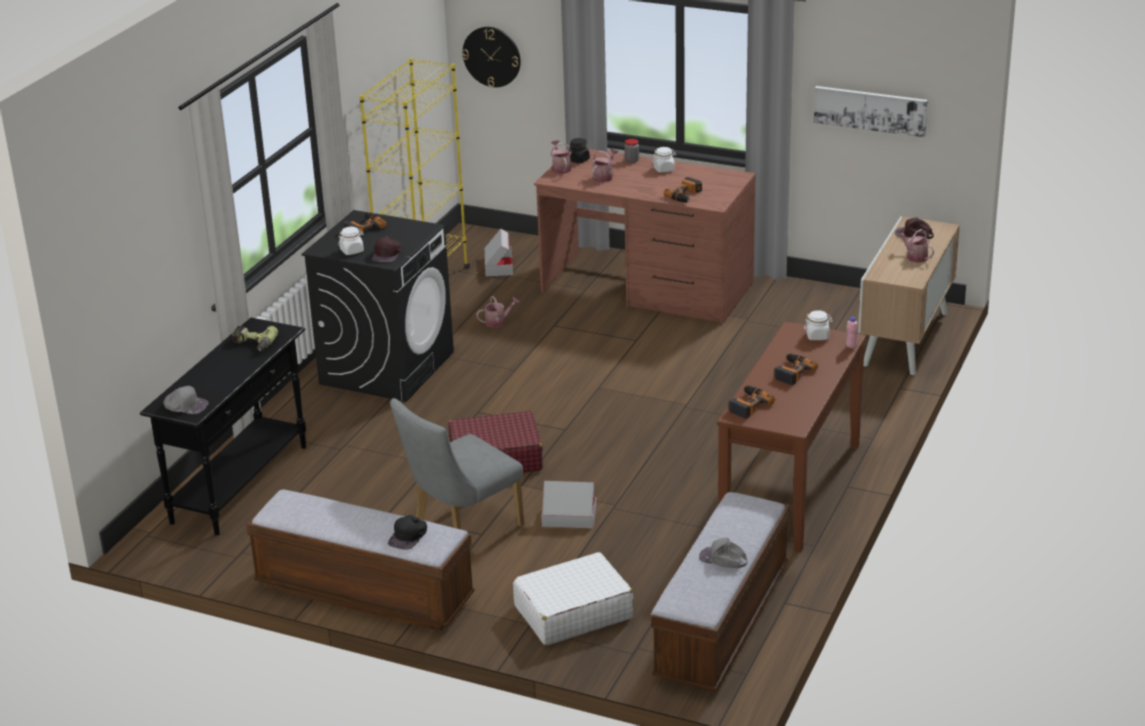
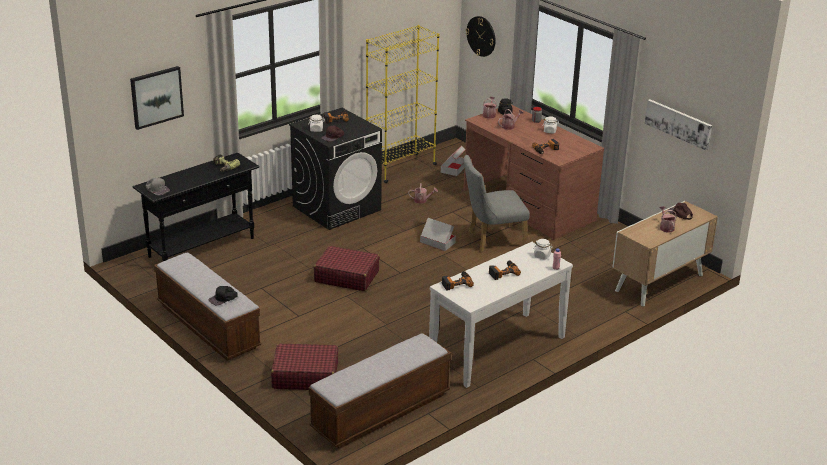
camera: 25 degrees right, 0 degrees up
(139, 256) = (156, 97): none -> picture
(461, 529) = (290, 309): grey chair -> grey chair (491, 240)
(569, 517) = (354, 323): cardboard box -> cardboard box (437, 242)
(572, 612) = (305, 376): white suitcase -> red suitcase
(723, 559) = (377, 369): grey cap -> none
(791, 488) = (498, 349): brown console table -> white console table

